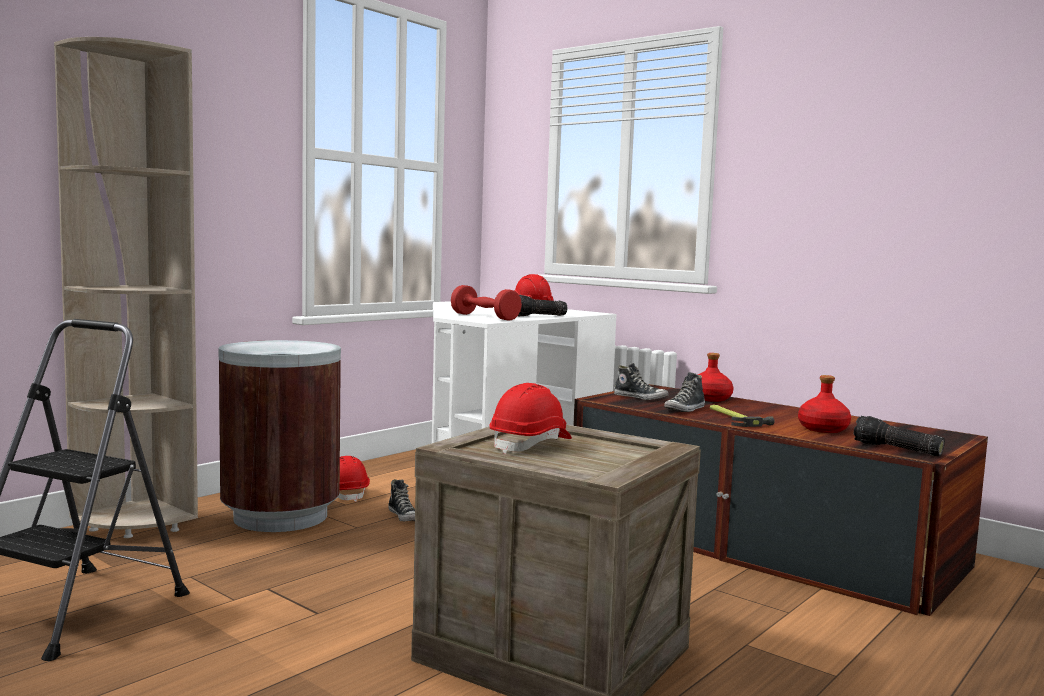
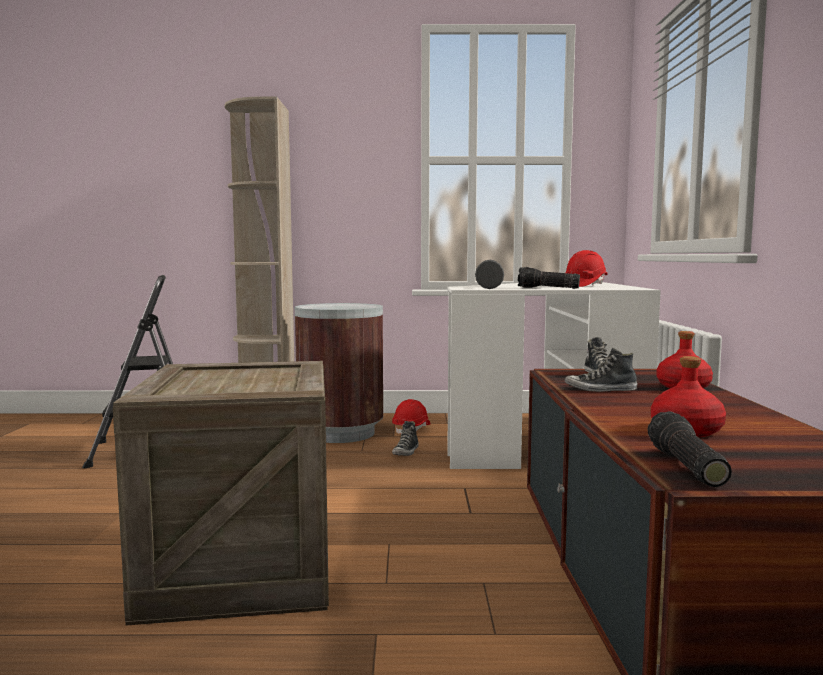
camera: 50 degrees right, 0 degrees up
(485, 317) = (489, 287): red dumbbell -> grey dumbbell
(530, 444) = (237, 375): red hard hat -> none
(733, 418) = (619, 404): hammer -> none

